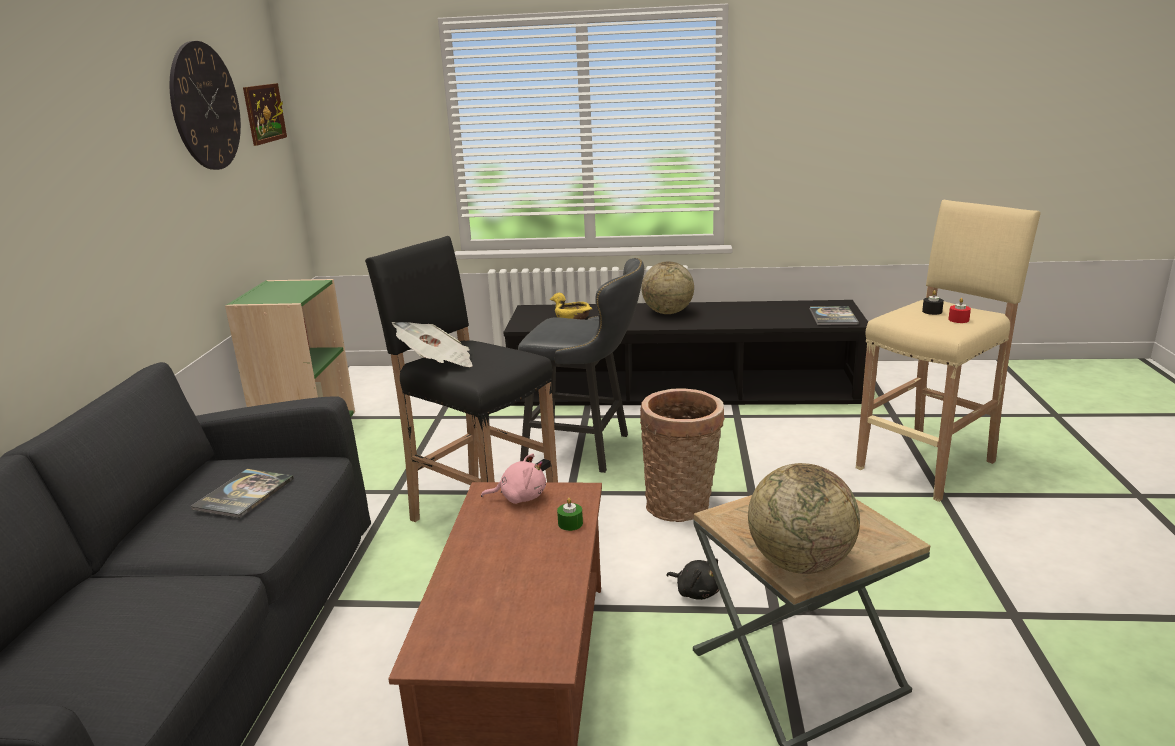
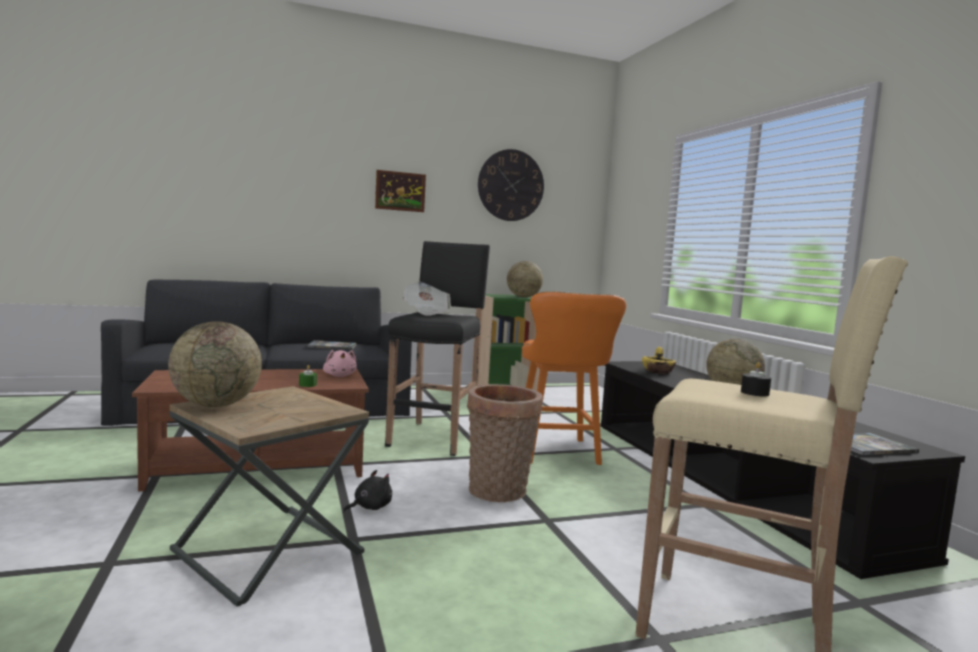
camera: 65 degrees right, 15 degrees down
(264, 113) = (574, 201): picture -> picture (400, 191)
(298, 285) = (523, 297): none -> globe
(589, 450) = (559, 455): grey stool -> orange stool
(696, 591) = (370, 507): black plush toy -> black plush toy turned 150 degrees counterclockwise
(958, 320) = (740, 399): red candle -> none

